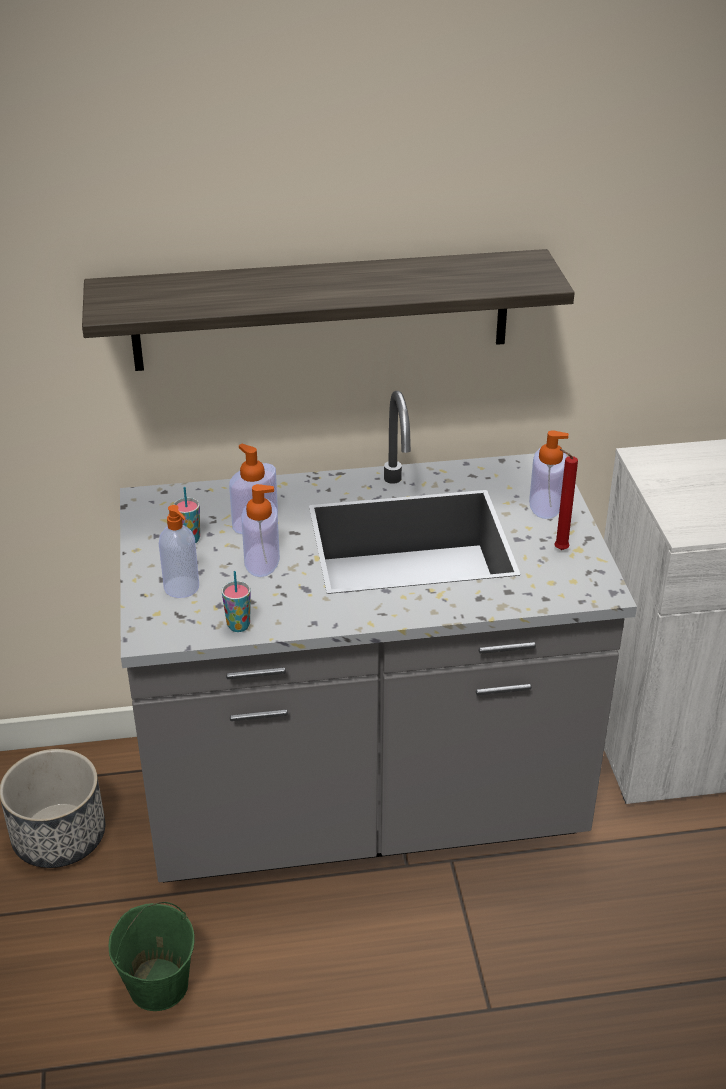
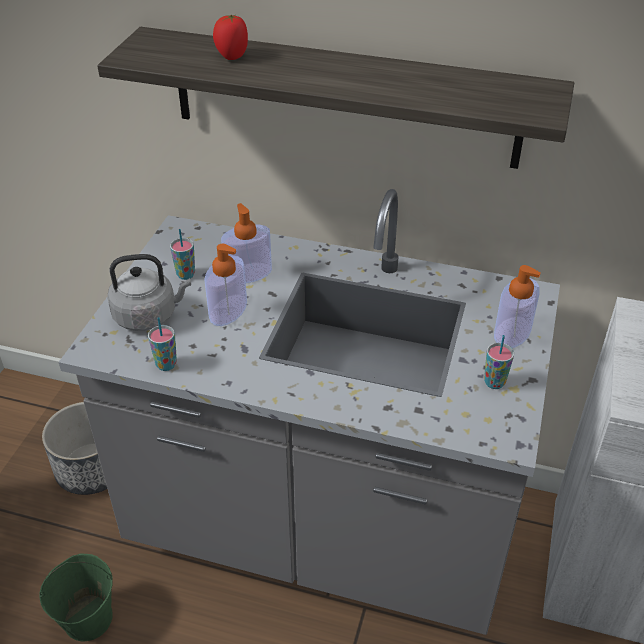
camera: 25 degrees right, 5 degrees up
(182, 588) = (149, 316): soap dispenser -> grey kettle
(215, 289) = (232, 56): none -> tomato
(558, 550) = (494, 382): red candle -> cup

